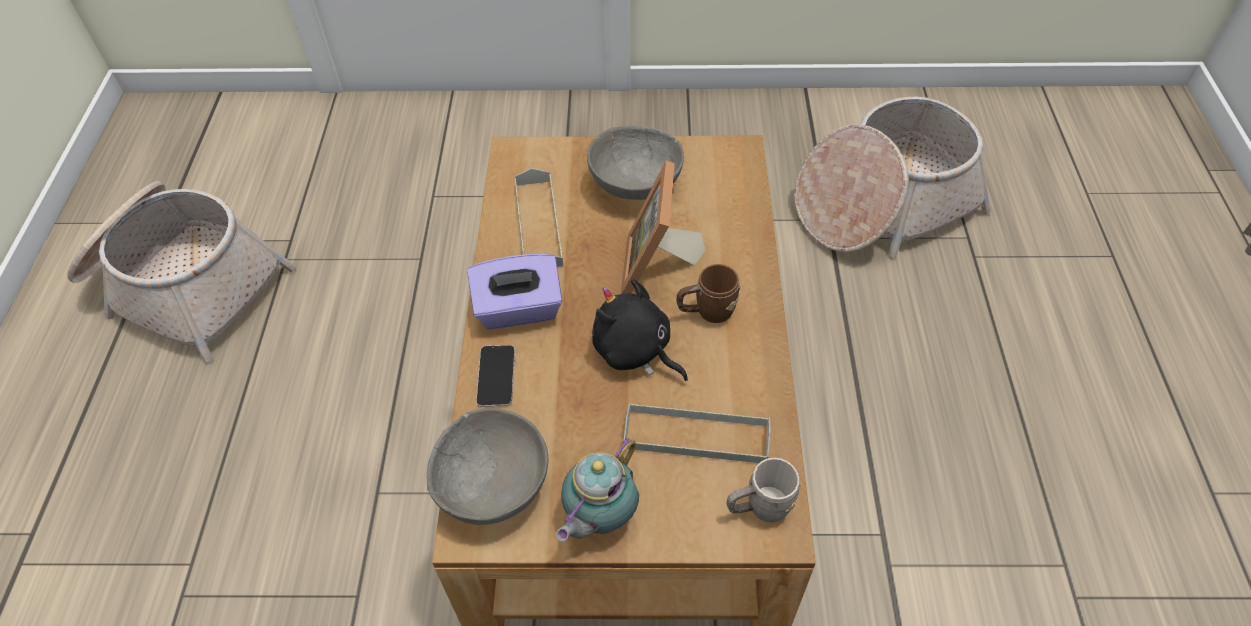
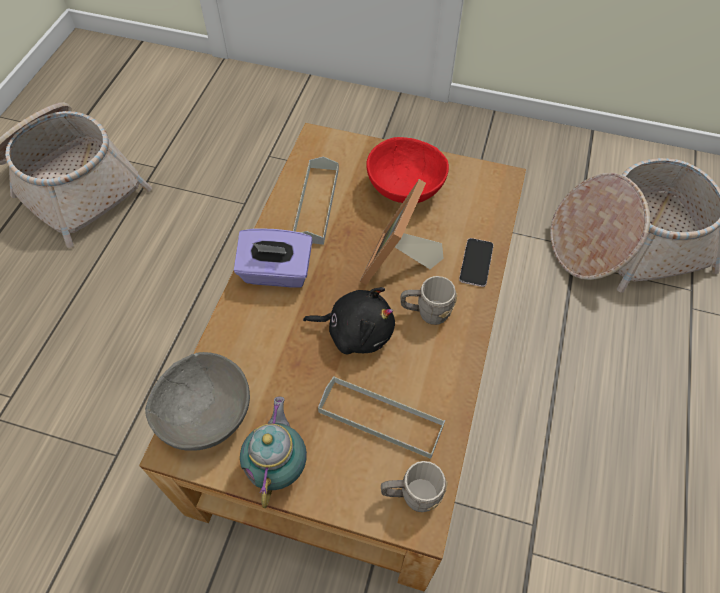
camera: 15 degrees right, 5 degrees up
(496, 376) = (240, 324): phone -> phone (476, 262)
(599, 517) = (279, 465): teapot -> teapot turned 135 degrees clockwise
(634, 184) = (404, 188): grey bowl -> red bowl
(635, 351) = (356, 331): black plush toy -> black plush toy turned 135 degrees clockwise
(706, 312) = (426, 312): brown mug -> grey mug

